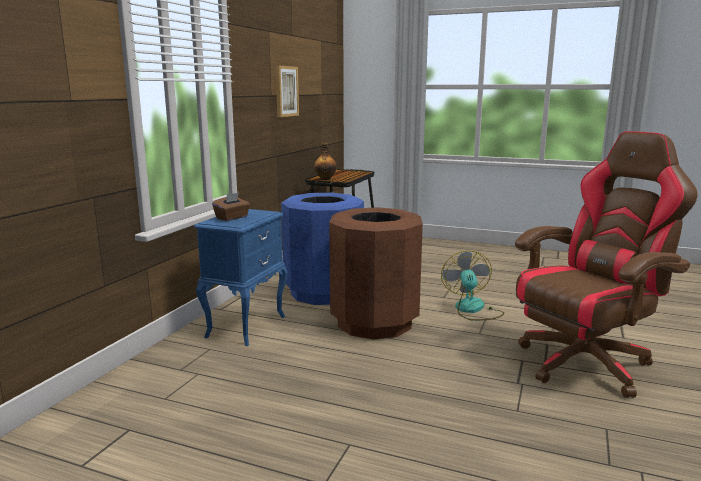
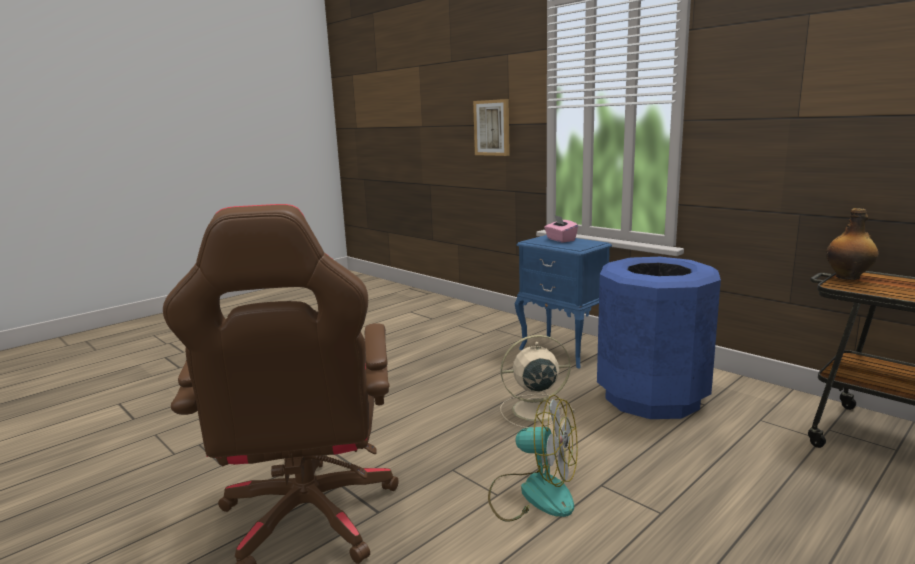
camera: 115 degrees right, 0 degrees up
(232, 218) = (560, 240): brown tissue box -> pink tissue box
(286, 91) = (846, 109): picture -> picture (492, 127)
(375, 322) = (533, 410): brown trash can -> beige fan

